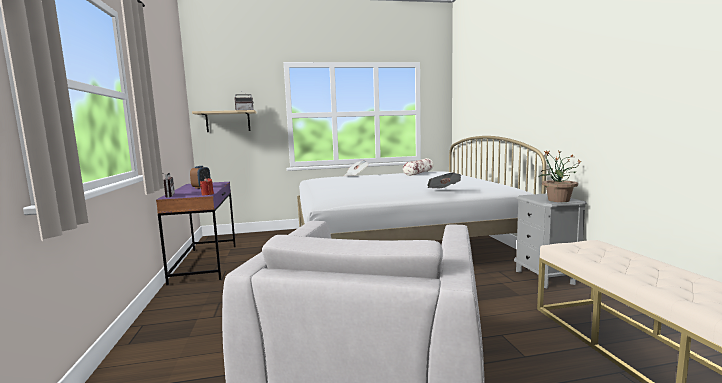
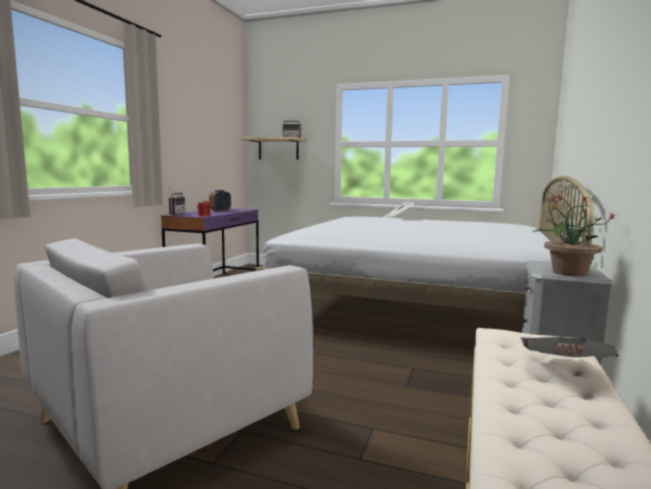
camera: 30 degrees right, 0 degrees up
(418, 173) = (477, 223): pillow -> none
(443, 190) = (435, 241): newspaper -> newspaper (564, 371)

